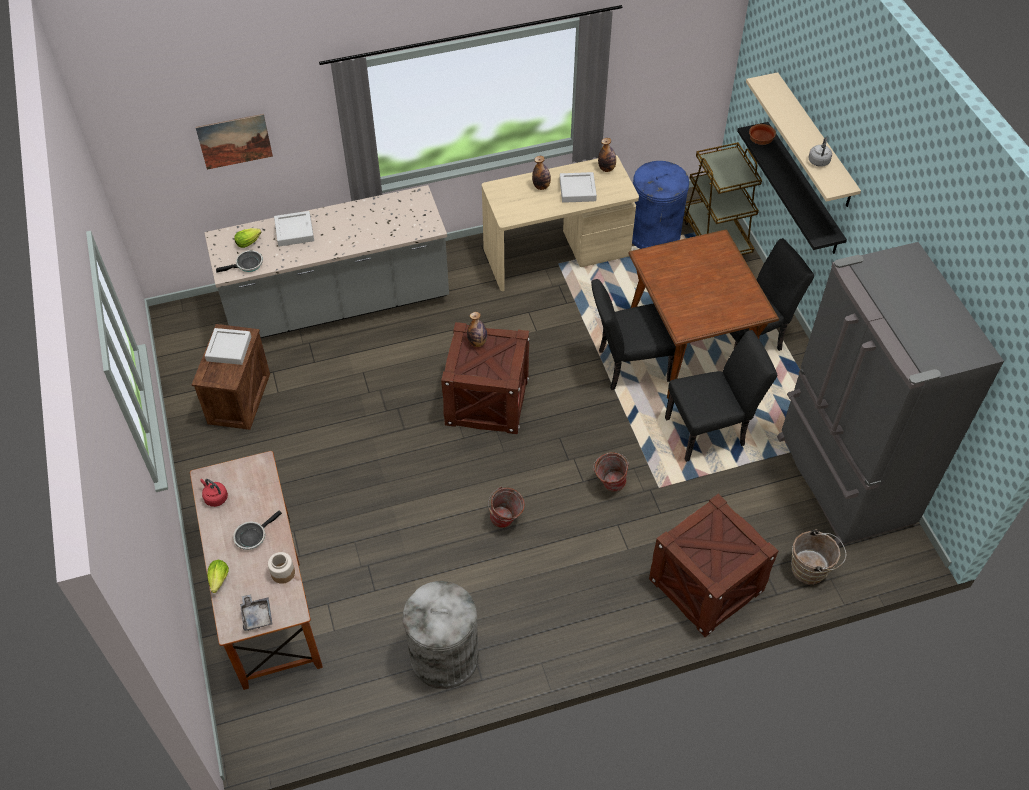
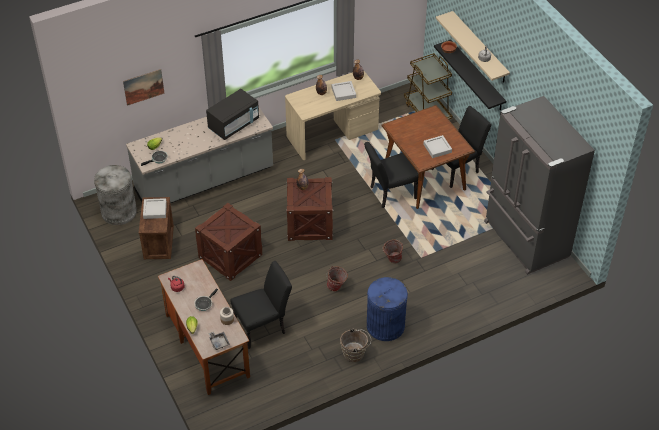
camera: 10 degrees left, 5 degrees down
(294, 231) = (181, 137): grey tray -> grey tray (437, 148)
(385, 222) = (234, 124): none -> black microwave
(444, 657) = (318, 362): grey trash can -> grey trash can (119, 212)
(654, 234) = (389, 115): blue trash can -> blue trash can (385, 326)
(706, 585) = (458, 304): crate -> crate (230, 256)
(711, 431) = (445, 223): black chair -> black chair (263, 327)
(811, 570) = (515, 288): brown bucket -> brown bucket (355, 353)

